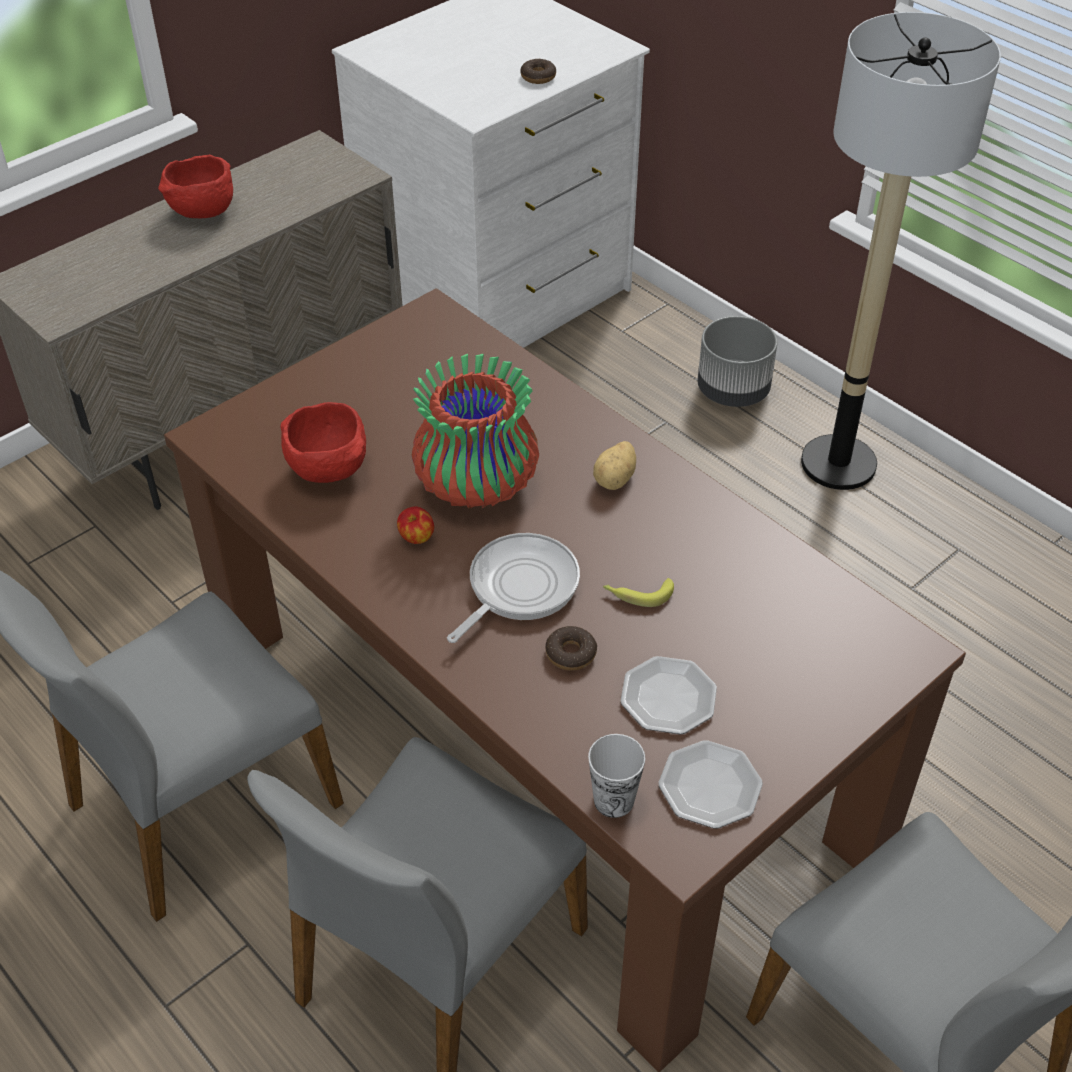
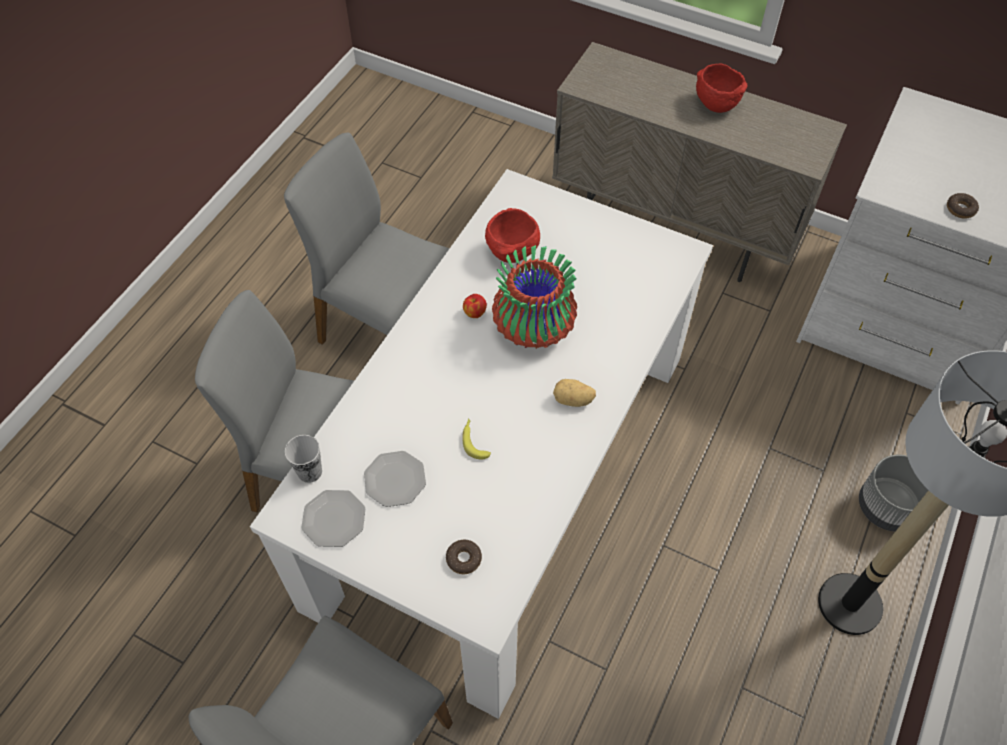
camera: 70 degrees right, 10 degrees up
(518, 587) = (455, 376): frying pan -> none
(536, 733) = (503, 476): brown dining table -> white dining table
(570, 653) = (412, 419): donut -> donut (464, 559)

